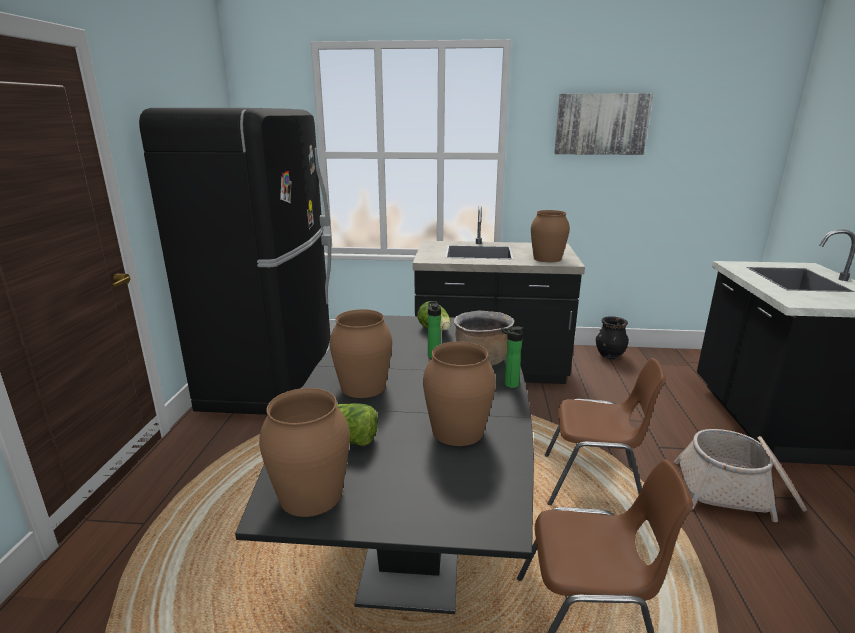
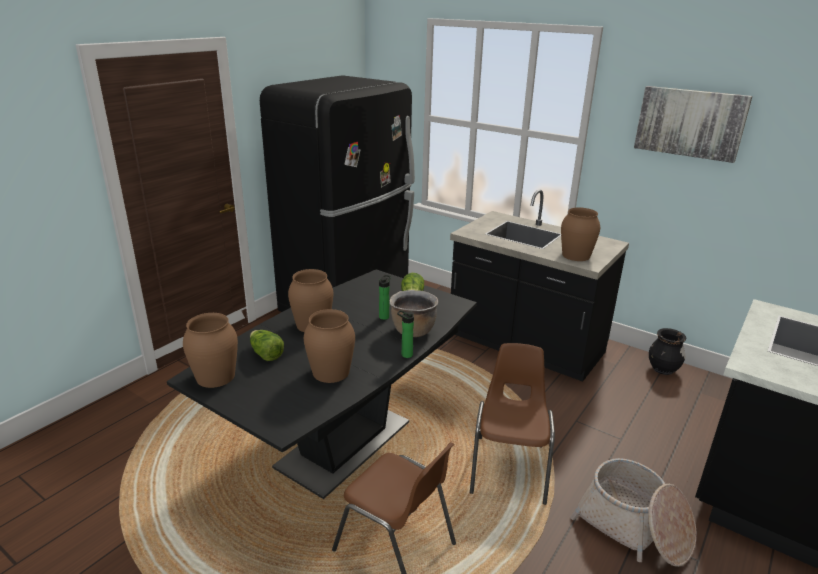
camera: 30 degrees right, 5 degrees up
(594, 484) = (509, 468): brown chair -> brown chair turned 120 degrees counterclockwise

